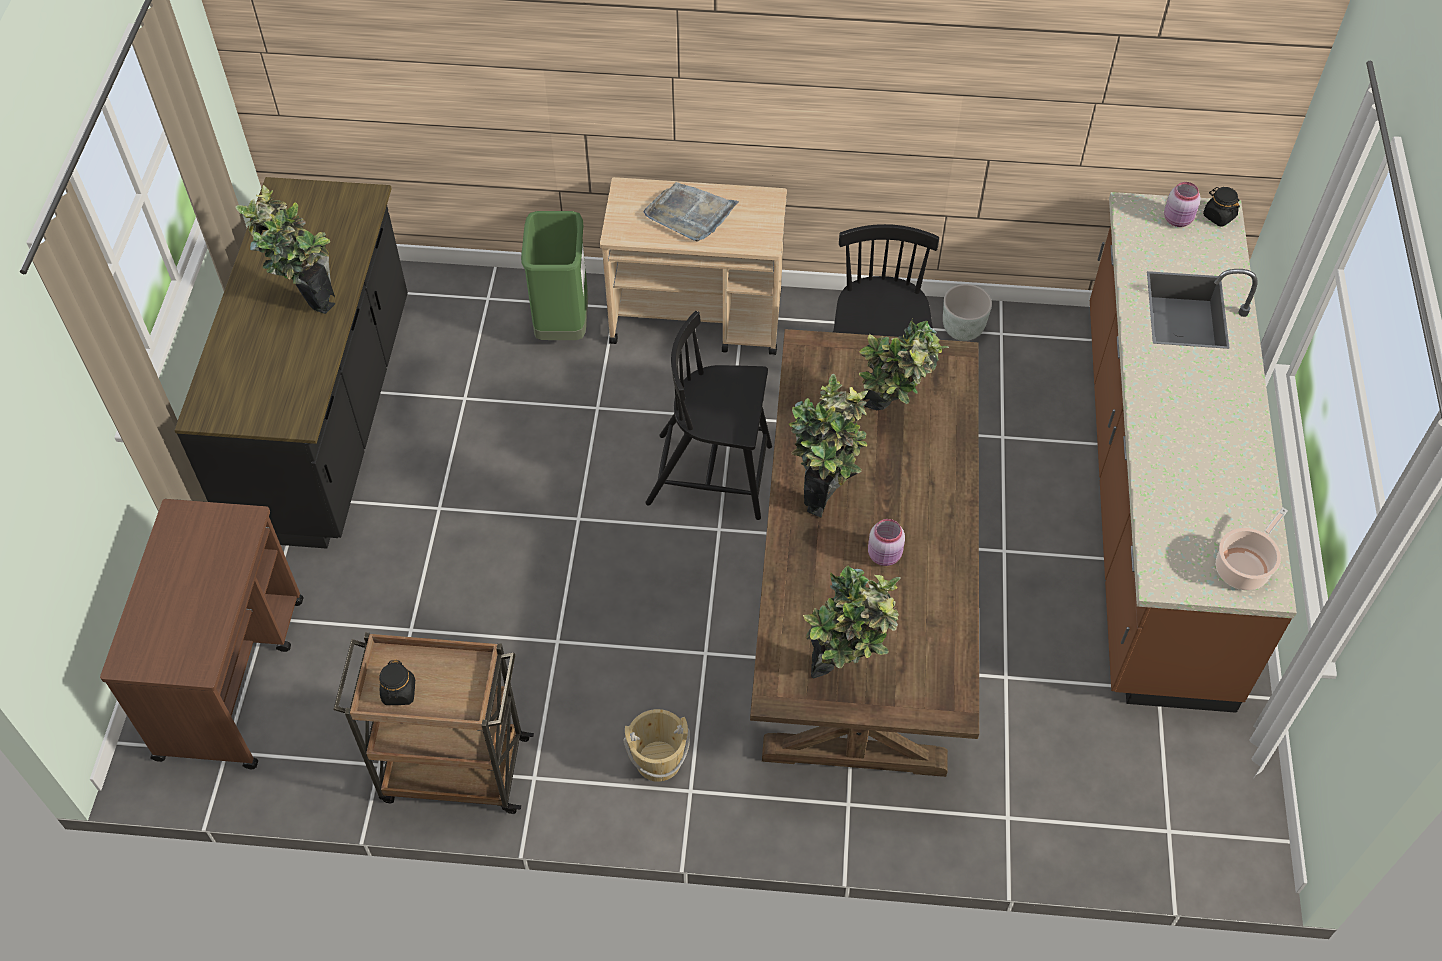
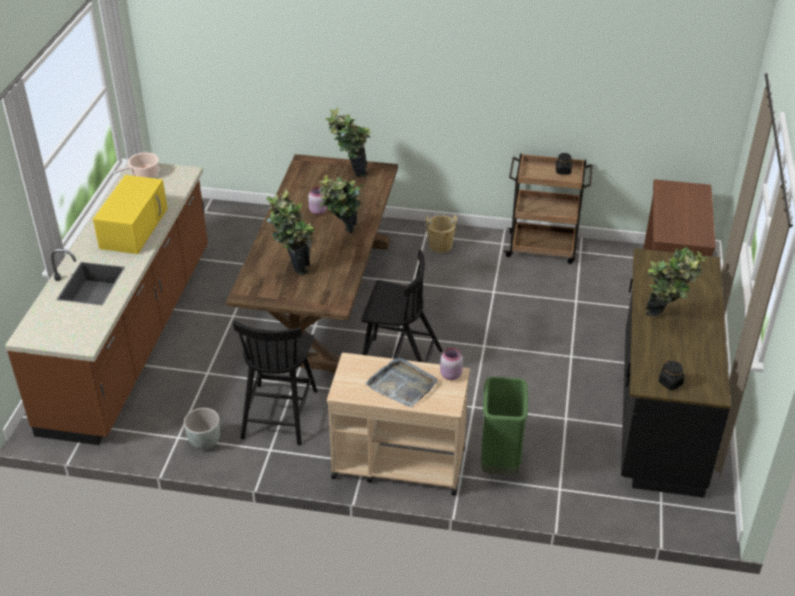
camera: 175 degrees left, 15 degrees down
(1178, 219) = (58, 335): pink jar -> pink jar (450, 374)
(1185, 428) = (134, 227): none -> yellow microwave
(1218, 216) = (29, 335): black jar -> black jar (670, 383)

